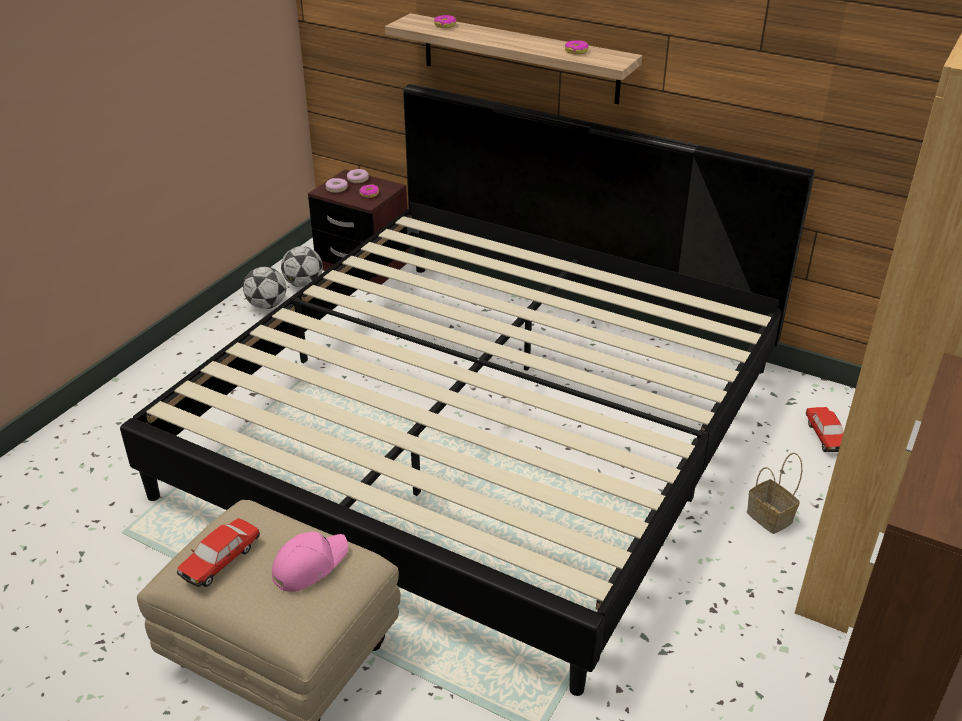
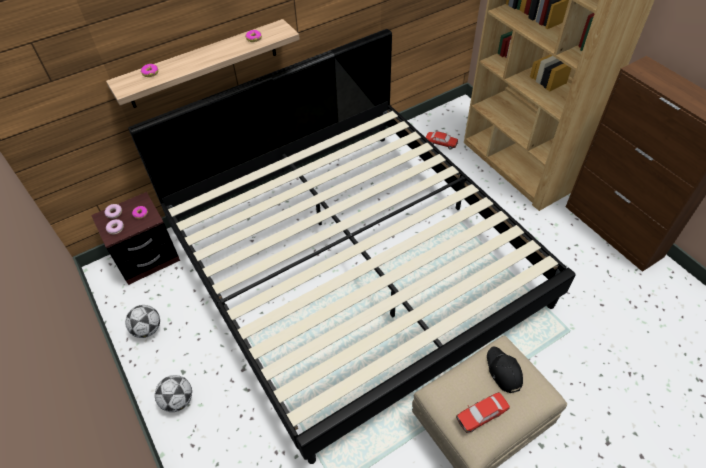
camera: 60 degrees left, 15 degrees up
(221, 560) = (481, 415): toy car -> toy car turned 90 degrees clockwise
(304, 284) = (140, 299): football -> football (178, 400)
(309, 565) = (503, 371): pink cap -> black cap
(771, 518) = (481, 188): basket -> none

